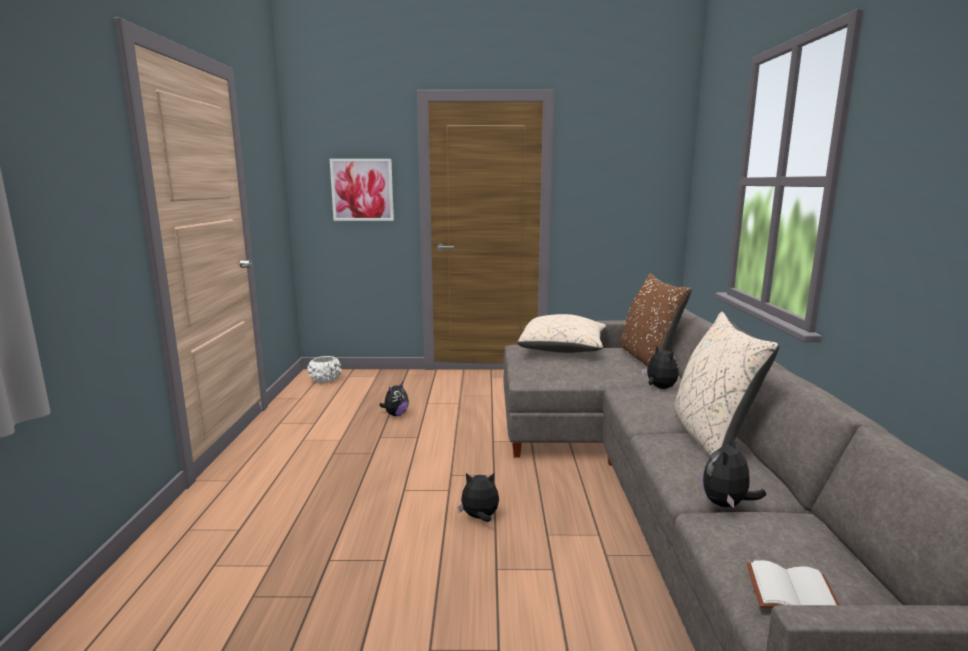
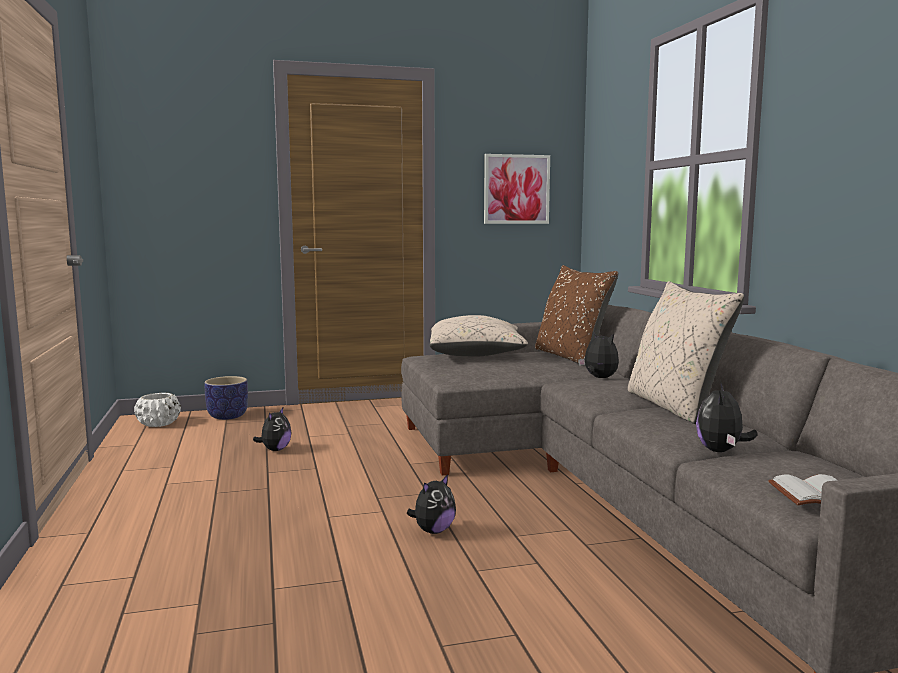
camera: 15 degrees left, 5 degrees down
(362, 190) = (203, 179): picture -> picture (516, 189)
(376, 376) = (227, 416): none -> planter
(480, 518) = (433, 531): plush toy -> plush toy turned 150 degrees clockwise

